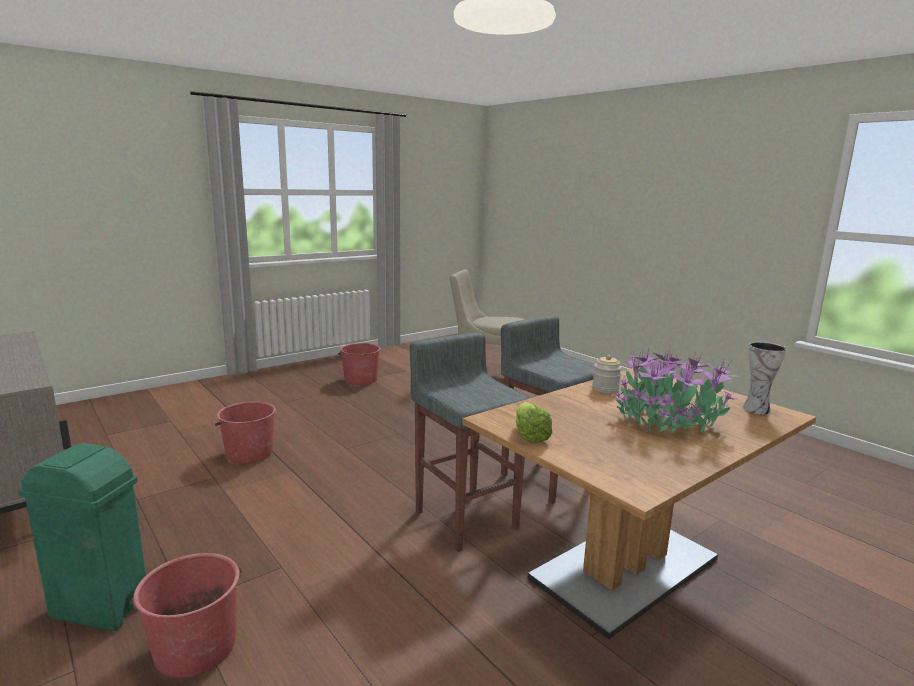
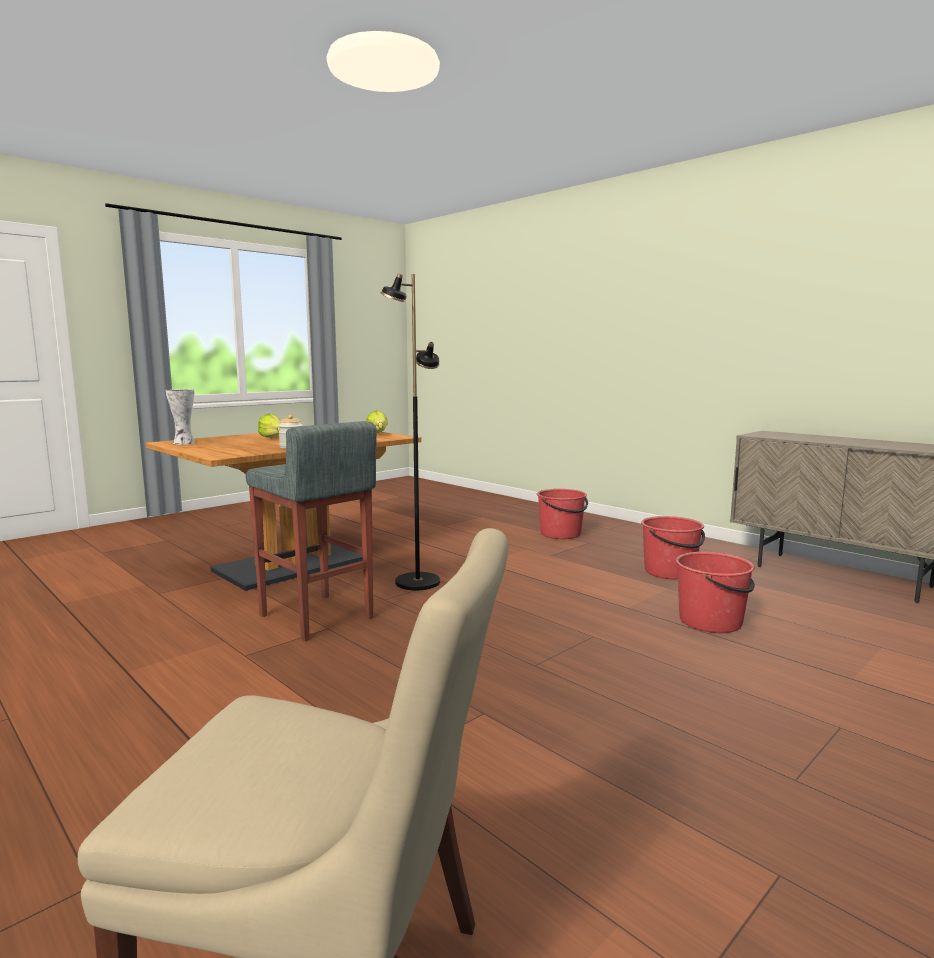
camera: 175 degrees right, 5 degrees down
(101, 609) = (634, 540): green trash can -> none
(360, 380) = (794, 861): red bucket -> red bucket (670, 572)
(466, 518) = (416, 582): grey stool -> black floor lamp
(668, 421) = (273, 438): potted plant -> lettuce

